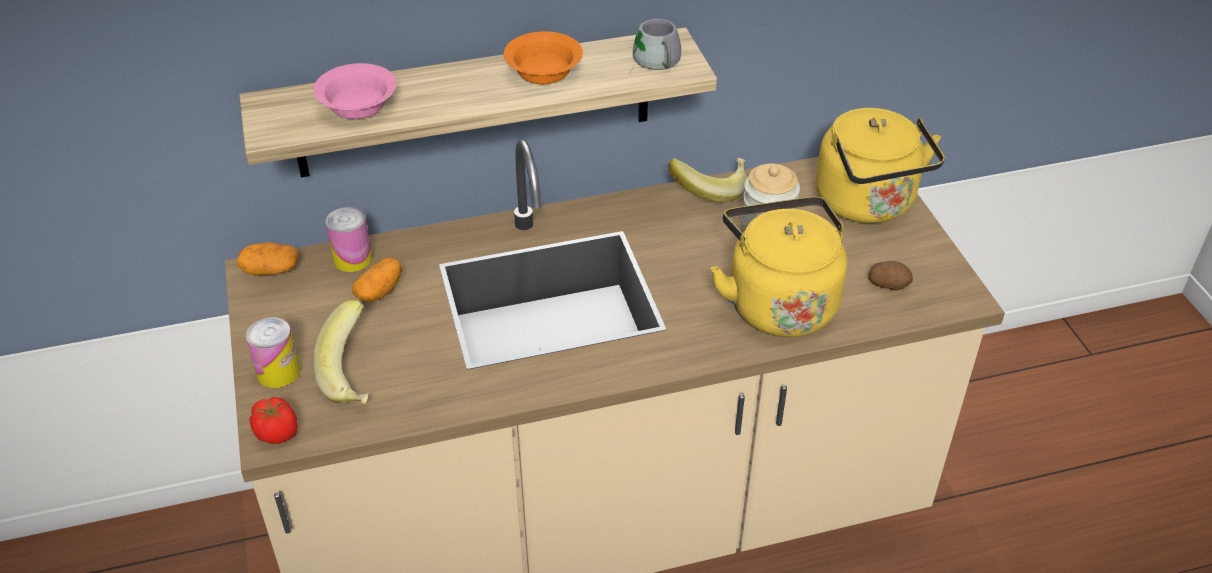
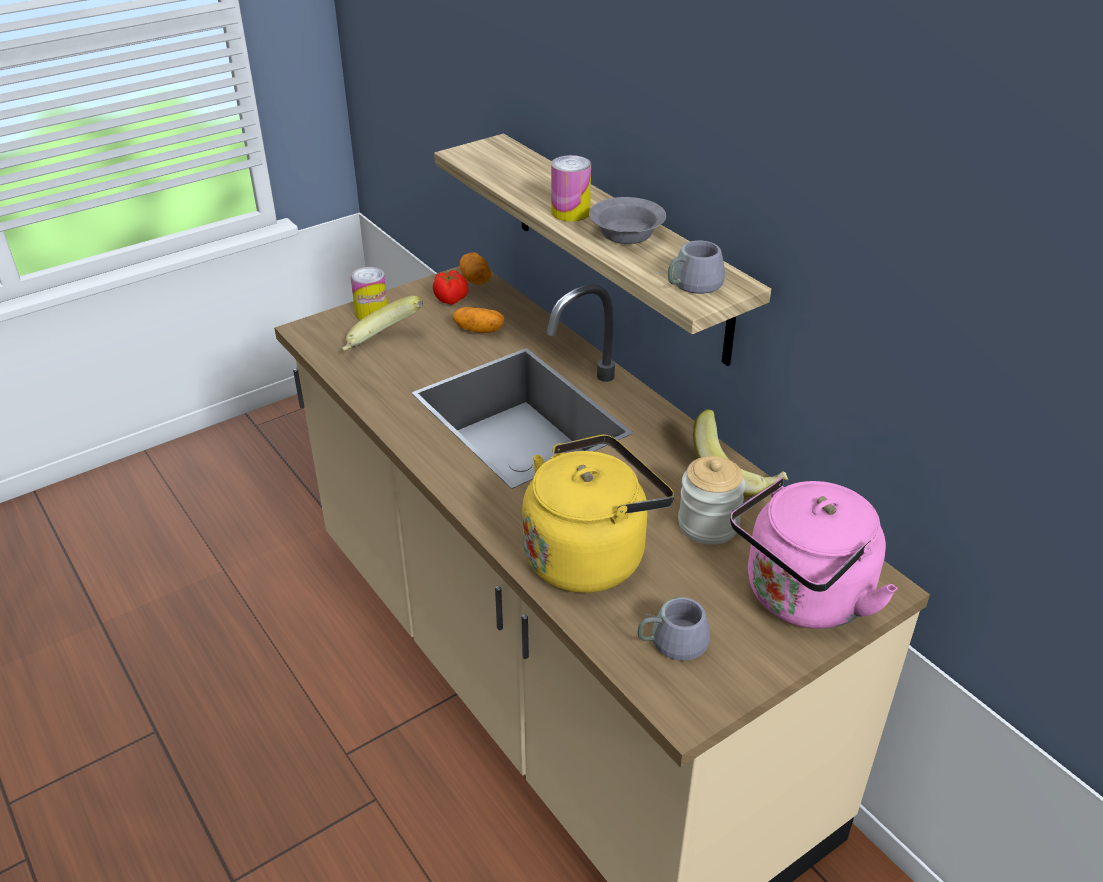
camera: 70 degrees right, 5 degrees down
(277, 433) = (312, 330): tomato -> tomato (451, 299)
(352, 259) = (508, 308): can -> can (570, 212)
(359, 104) = (519, 174): pink bowl -> none
(544, 73) = (625, 234): orange bowl -> grey bowl
(868, 204) = (802, 599): yellow kettle -> pink kettle
(888, 284) = (670, 637): potato -> grey mug

